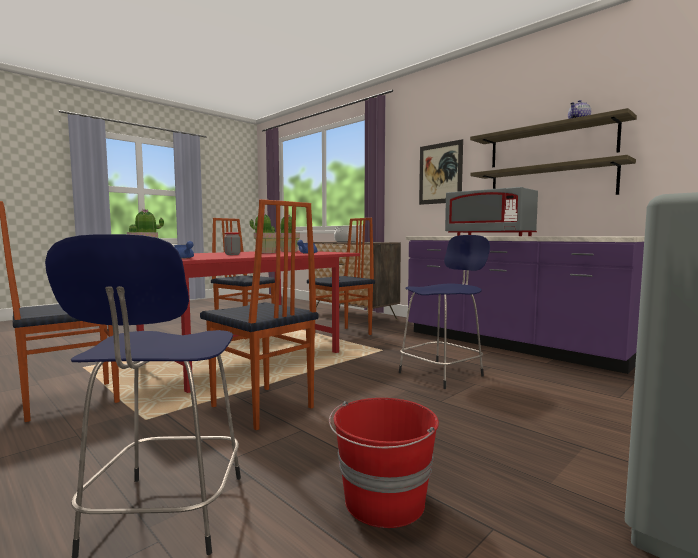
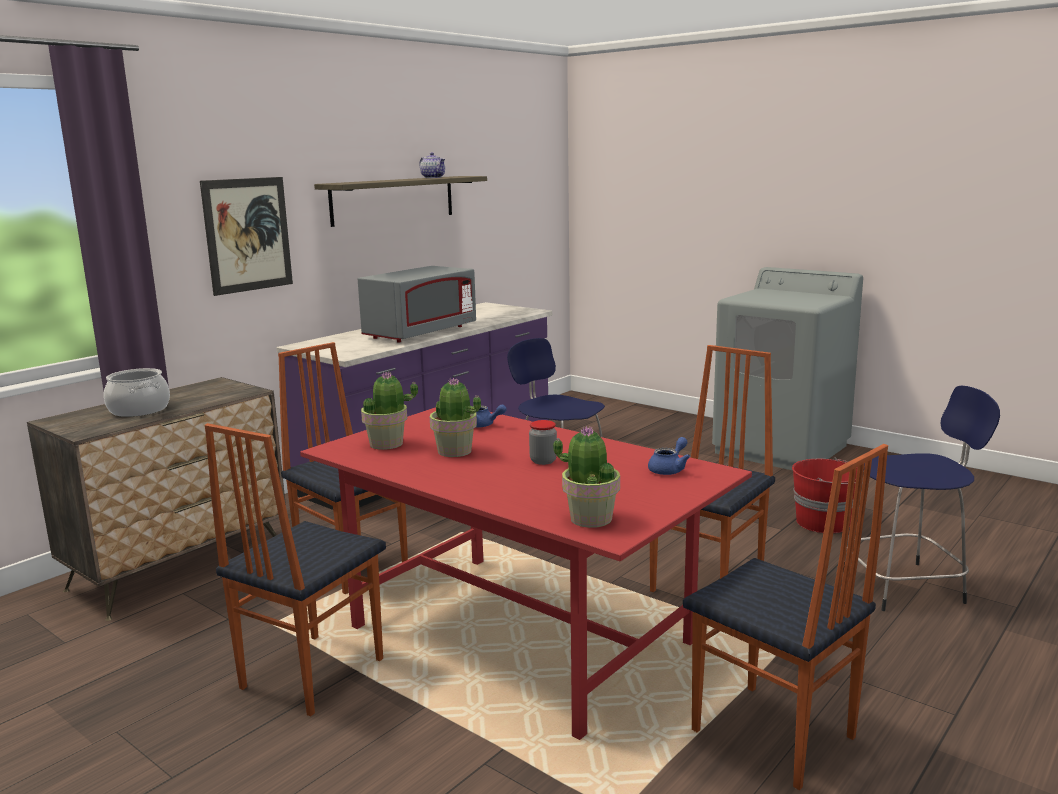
camera: 95 degrees left, 10 degrees up
(550, 183) = (398, 250): shelf -> none

